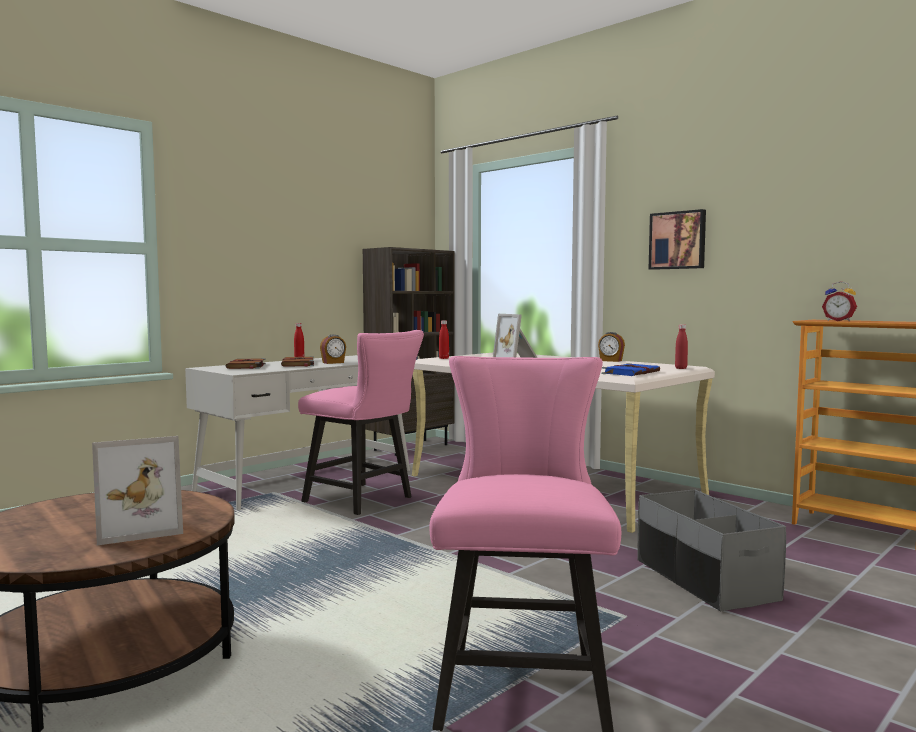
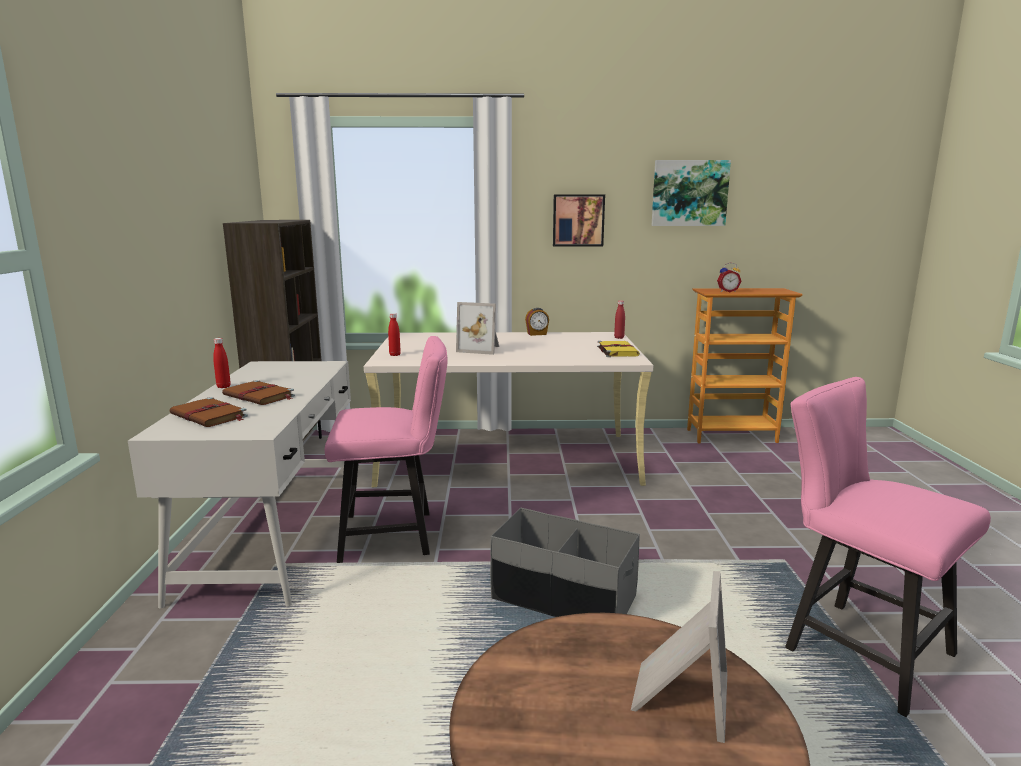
camera: 45 degrees left, 10 degrees up
(333, 363) = (290, 384): alarm clock -> none
(631, 372) = (617, 351): blue book -> yellow book
(704, 580) = (753, 509): grey storage box -> grey storage box (563, 598)
(810, 199) = (689, 193): none -> picture

